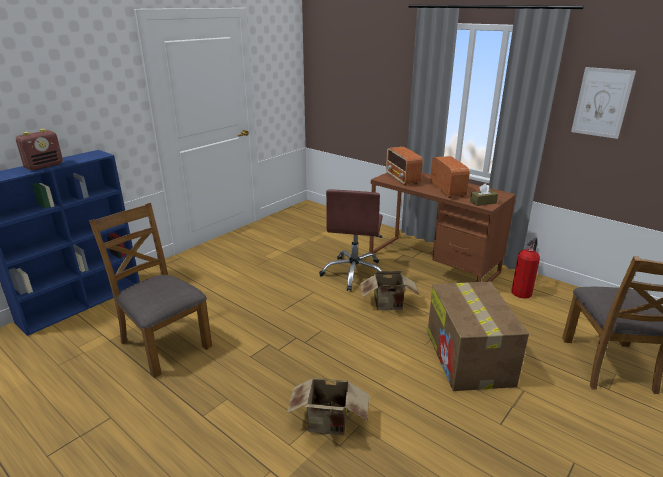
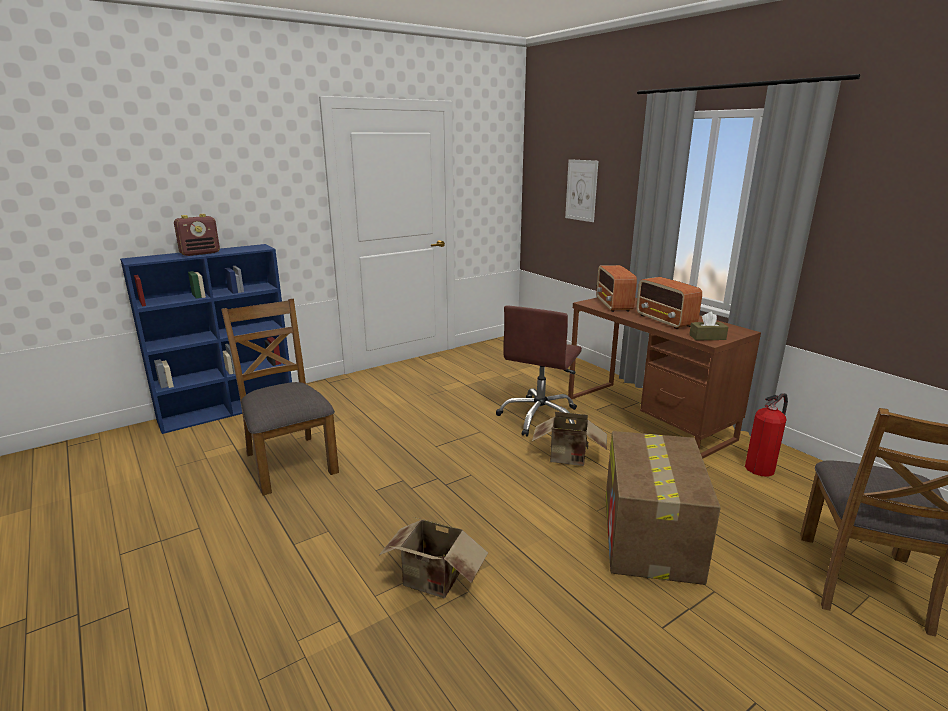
camera: 15 degrees right, 5 degrees down
(447, 190) = (665, 321): radio -> radio turned 150 degrees clockwise
(601, 102) = (887, 208): picture -> picture (581, 190)

